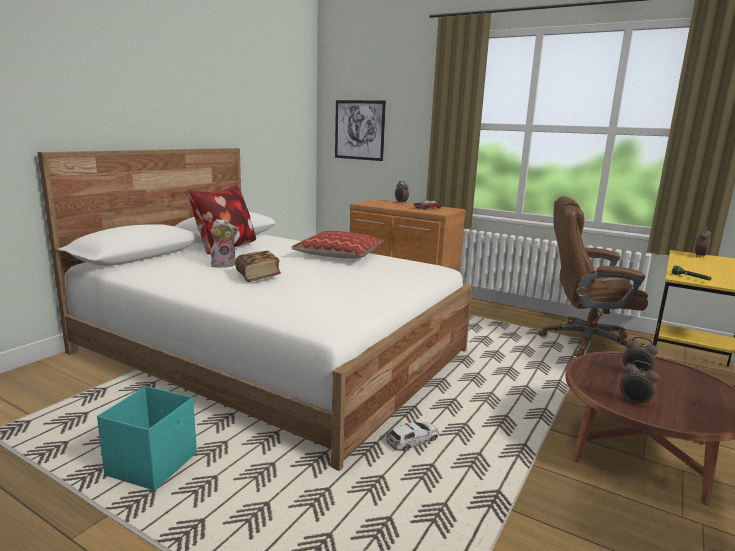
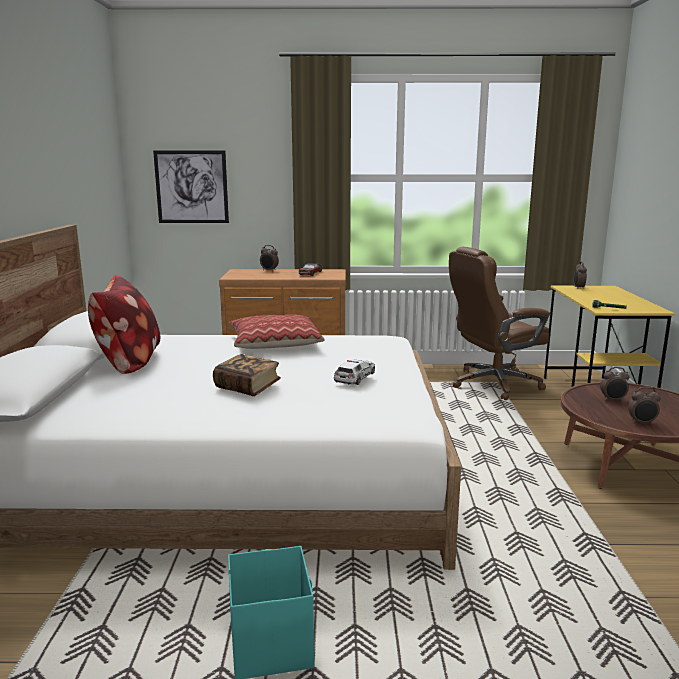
camera: 30 degrees left, 0 degrees up
(223, 265) = (174, 383): plush toy -> none
(413, 441) = (475, 518): toy car -> toy car (355, 377)

